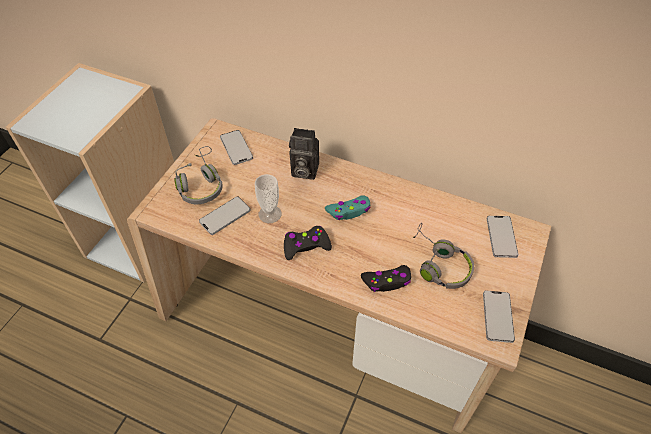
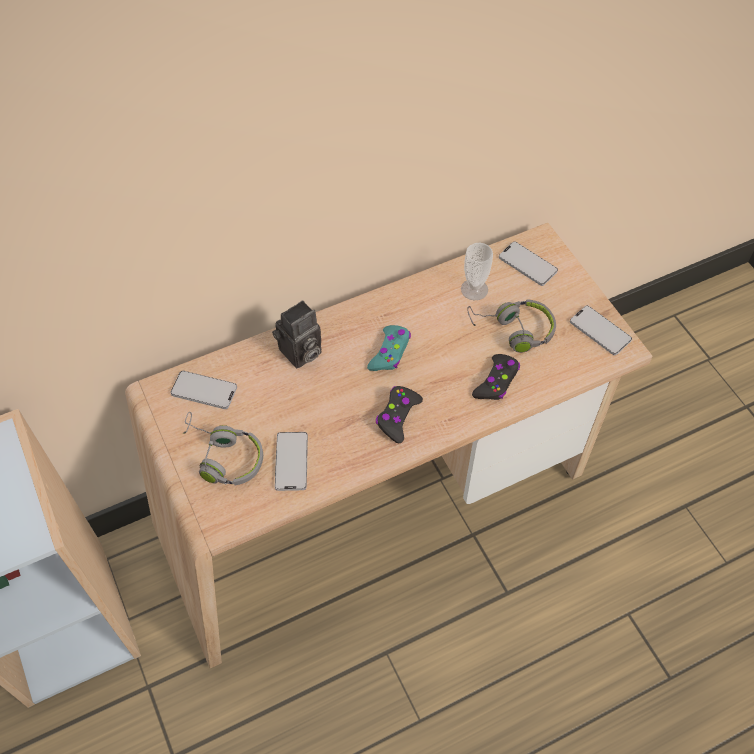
camera: 50 degrees left, 5 degrees up
(270, 214) = (328, 420): cup -> cup (474, 289)

